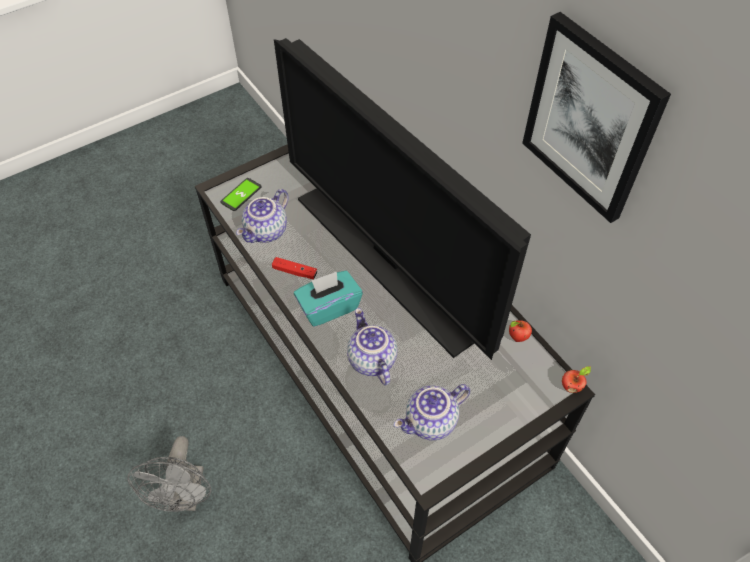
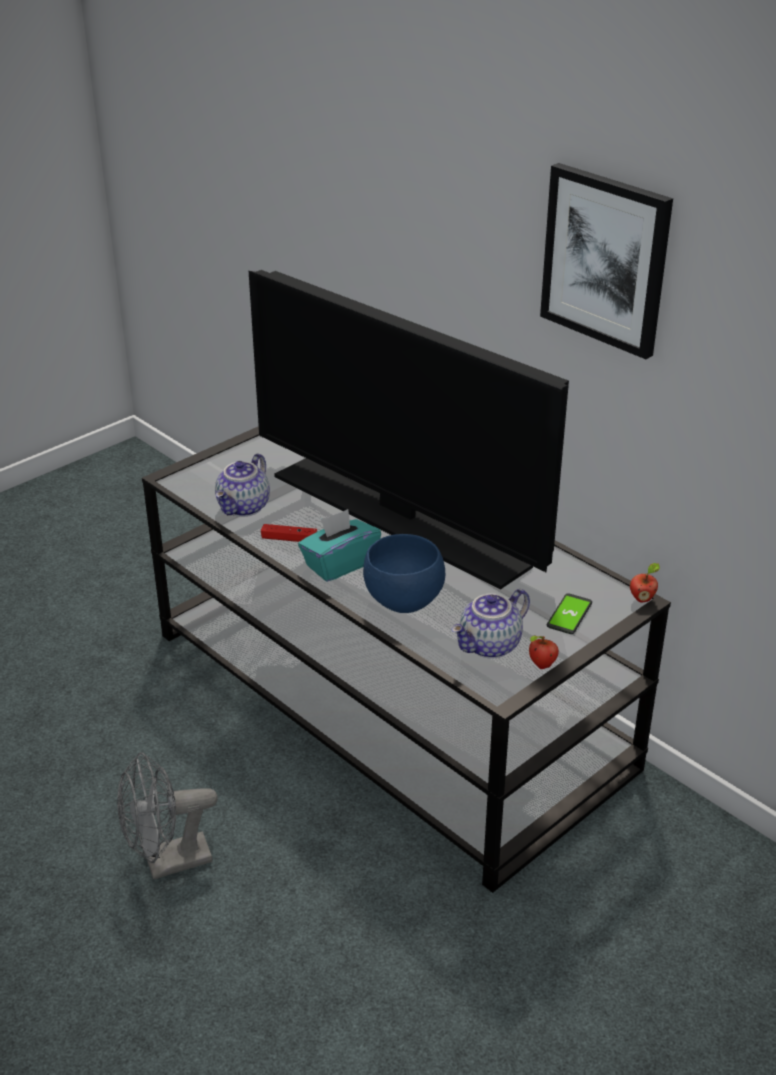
camera: 10 degrees left, 20 degrees down
(186, 497) = (168, 863): grey fan -> grey fan turned 75 degrees clockwise
(241, 195) = (202, 480): phone -> phone (569, 615)
(370, 360) = (403, 603): teapot -> blue bowl
(517, 338) = (569, 566): apple -> apple (541, 666)

